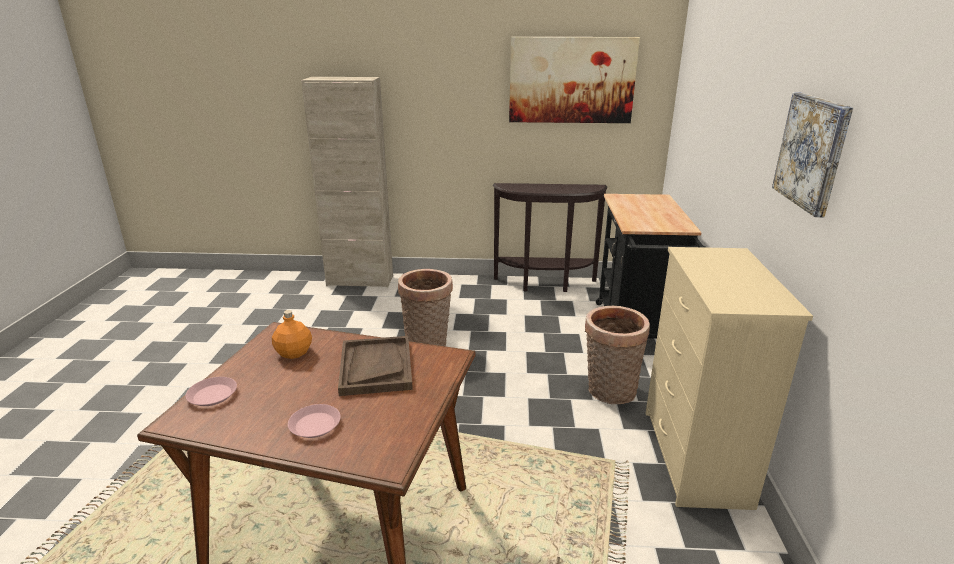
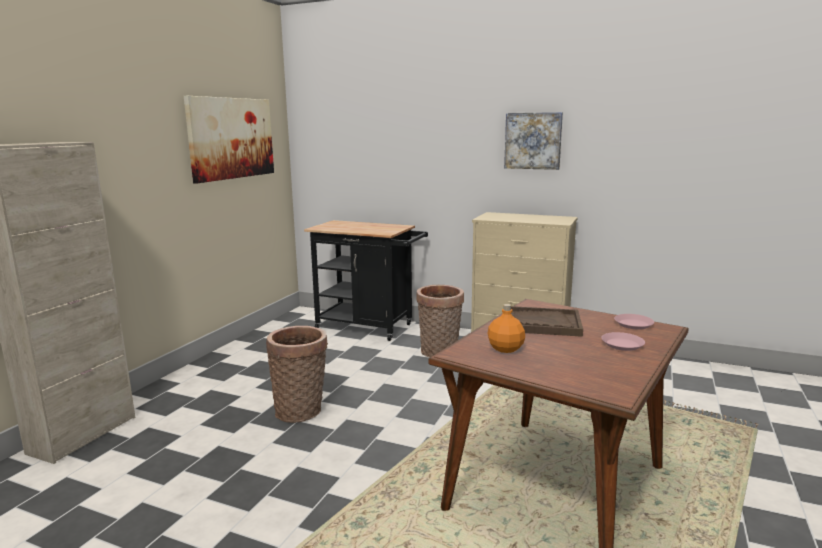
camera: 70 degrees left, 10 degrees down
(212, 395) = (573, 380): pink plate -> pink plate (633, 324)
(545, 284) = (255, 340): brown console table -> none

